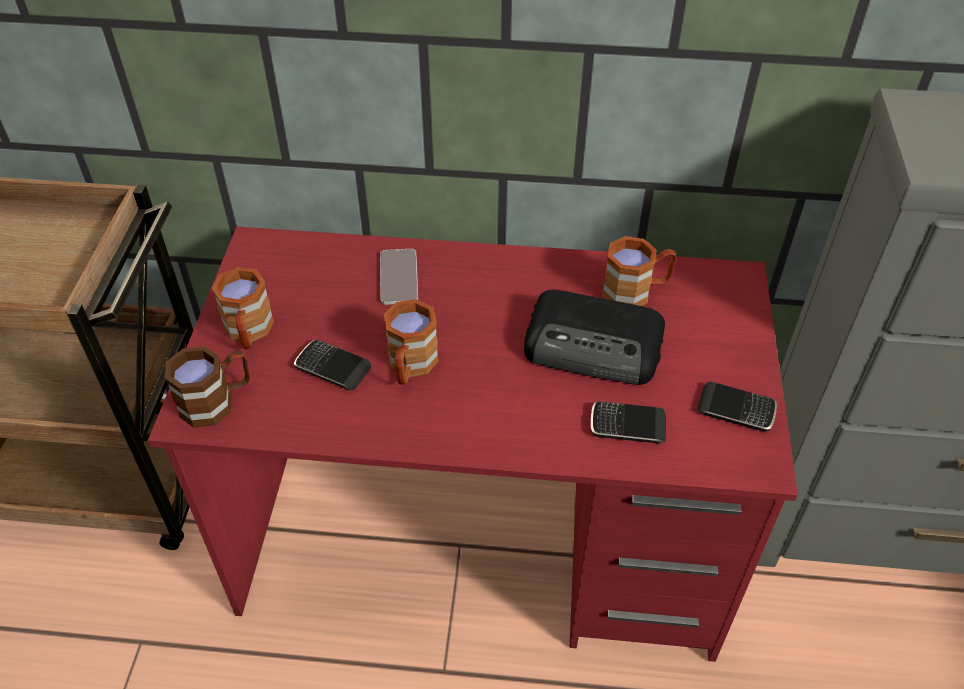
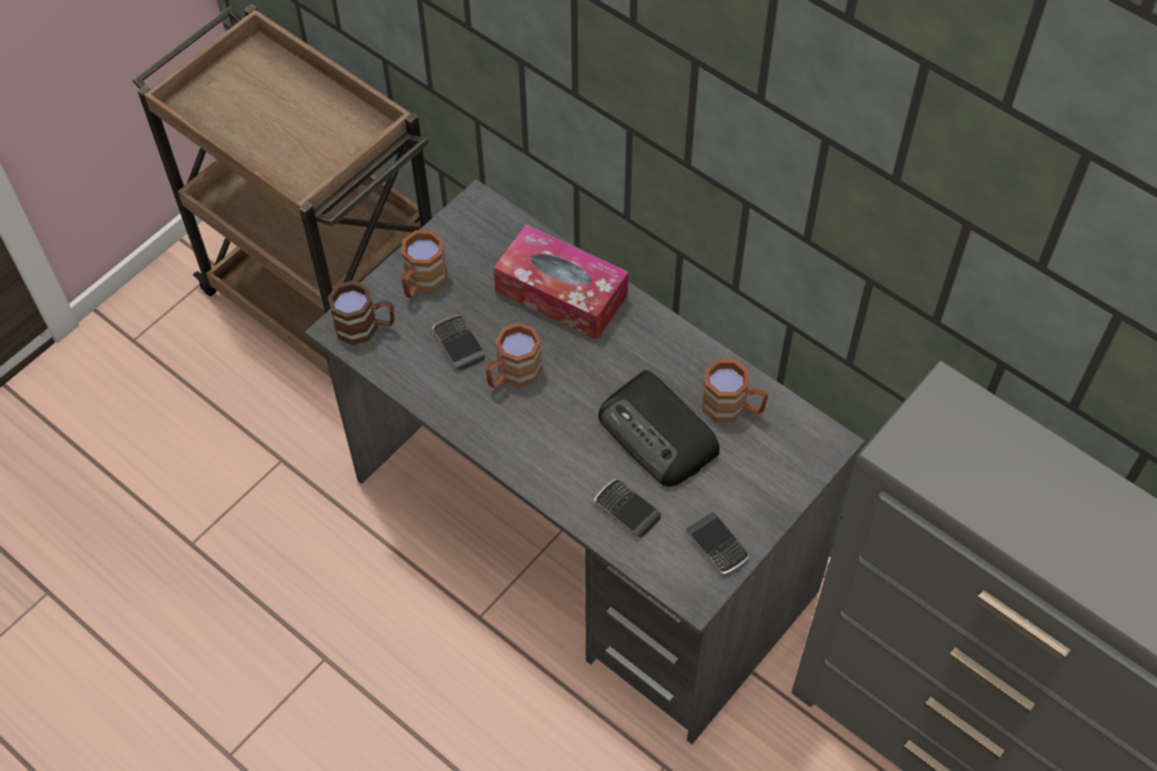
camera: 35 degrees right, 10 degrees up
(398, 277) = (561, 293): phone -> tissue box
(482, 542) = (583, 537): red desk -> grey desk

